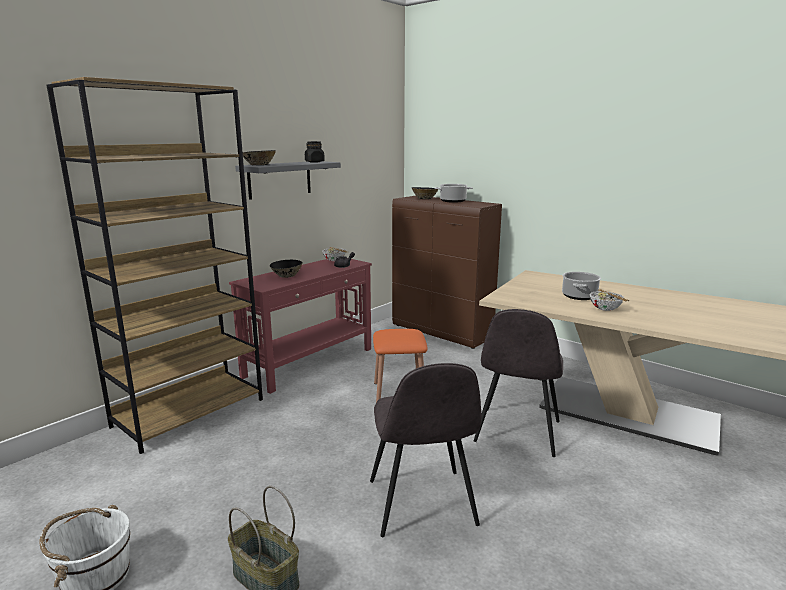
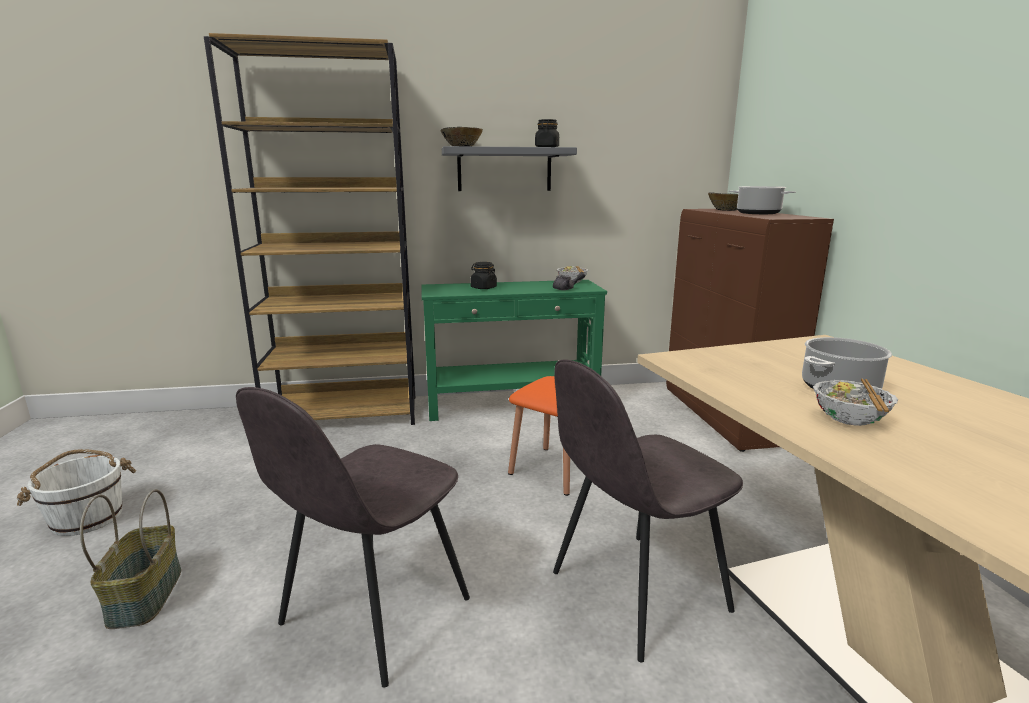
camera: 40 degrees right, 0 degrees up
(286, 276) = (483, 288): black bowl -> black jar
(310, 362) = (512, 404): red console table -> green console table

